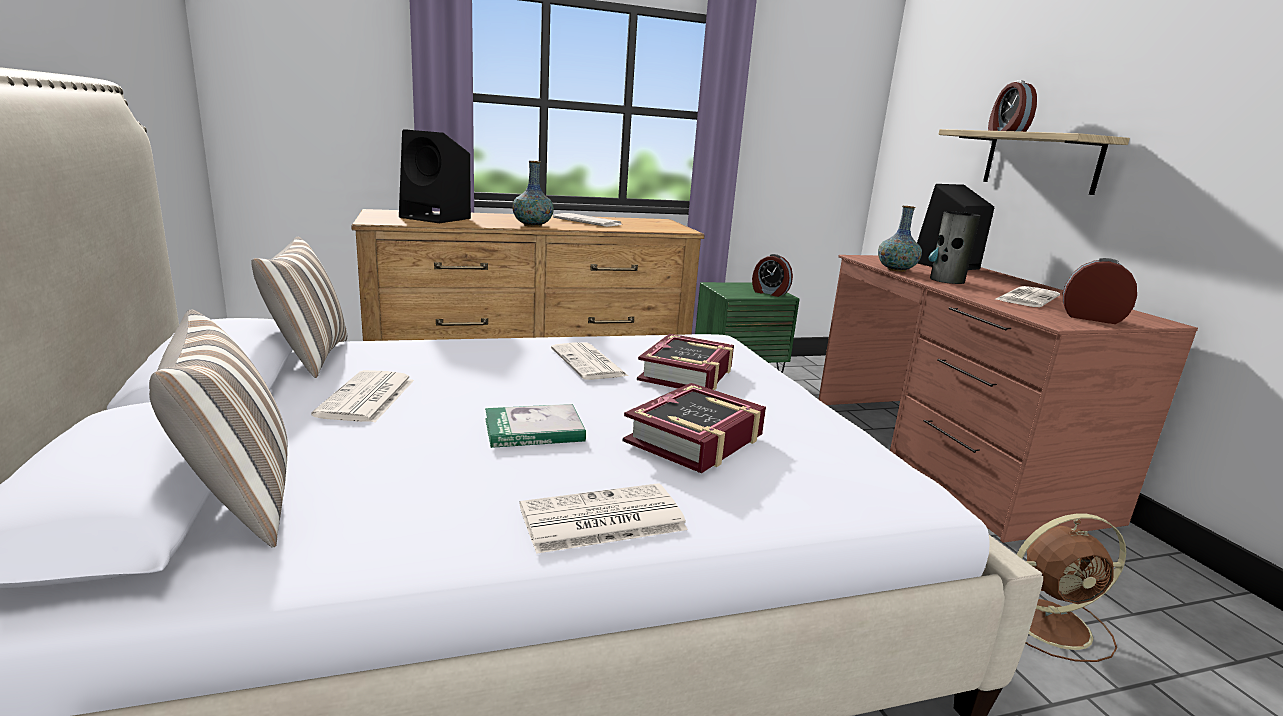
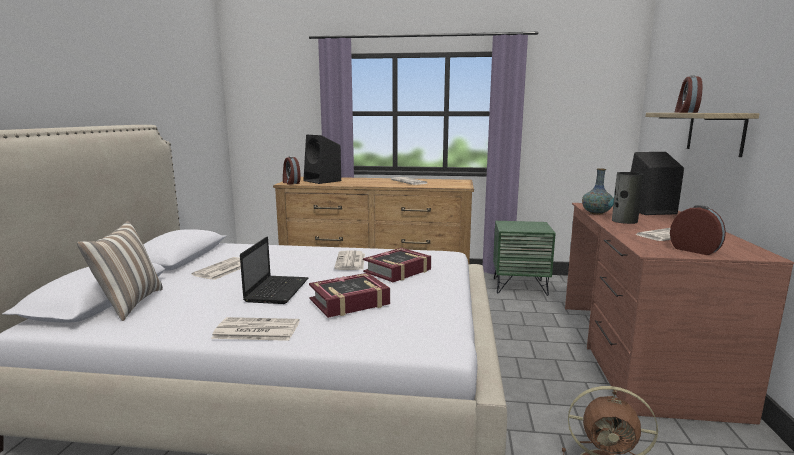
camera: 25 degrees right, 5 degrees down
(309, 357) = (221, 250): pillow -> none
(532, 225) = (369, 184): vase -> none
(534, 430) = (277, 290): book -> laptop
(769, 293) = (536, 228): alarm clock -> alarm clock (291, 183)

